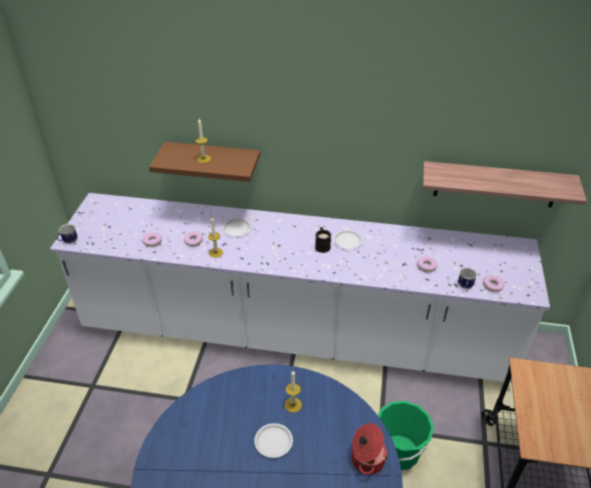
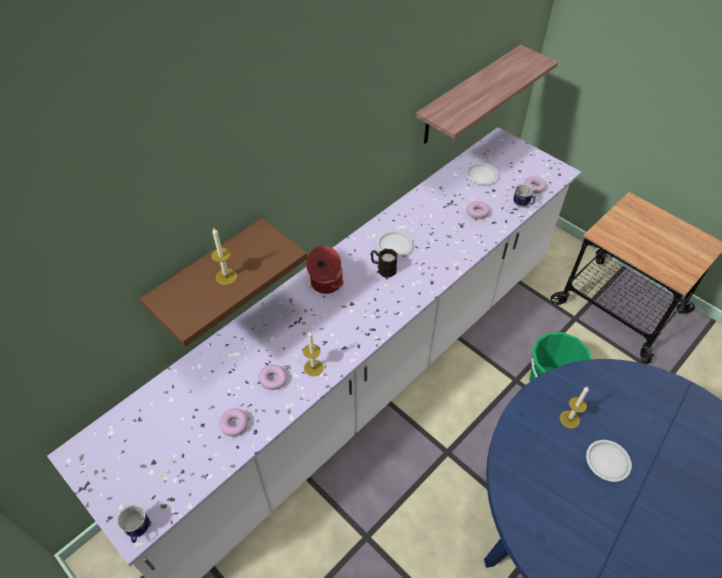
camera: 55 degrees left, 10 degrees up
(236, 229) = (289, 327): white plate -> white plate (481, 176)
(366, 459) = (663, 397): cooking pot -> cooking pot (325, 283)

